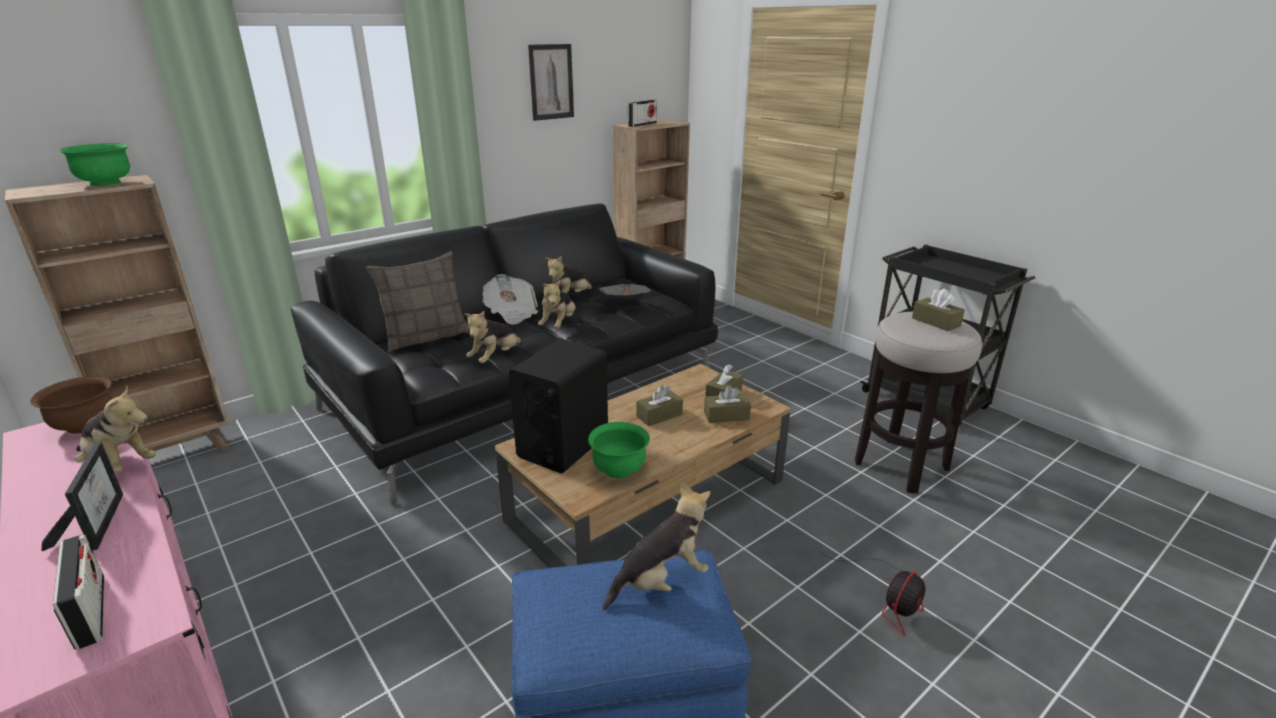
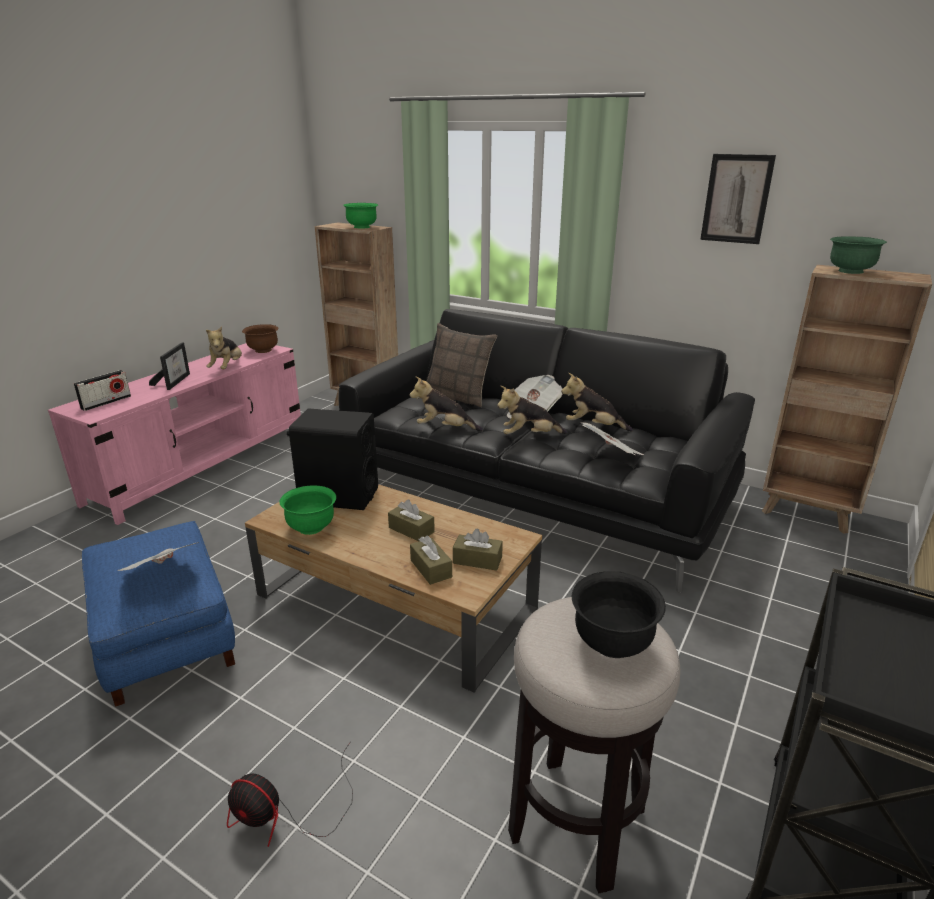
camera: 70 degrees right, 0 degrees up
(97, 522) = (174, 381): picture frame -> picture frame turned 45 degrees counterclockwise
(642, 124) = (850, 271): radio -> green bowl
(661, 581) = (163, 573): plush toy -> newspaper
(936, 322) = (612, 643): brown tissue box -> black bowl

